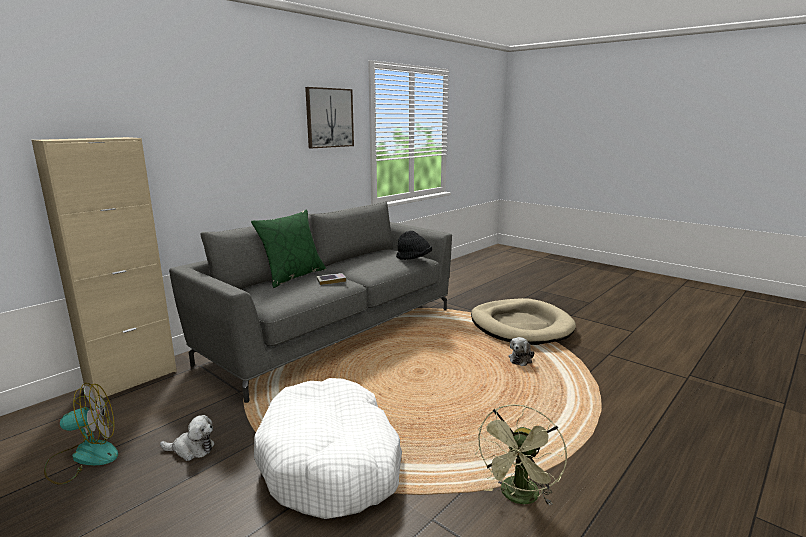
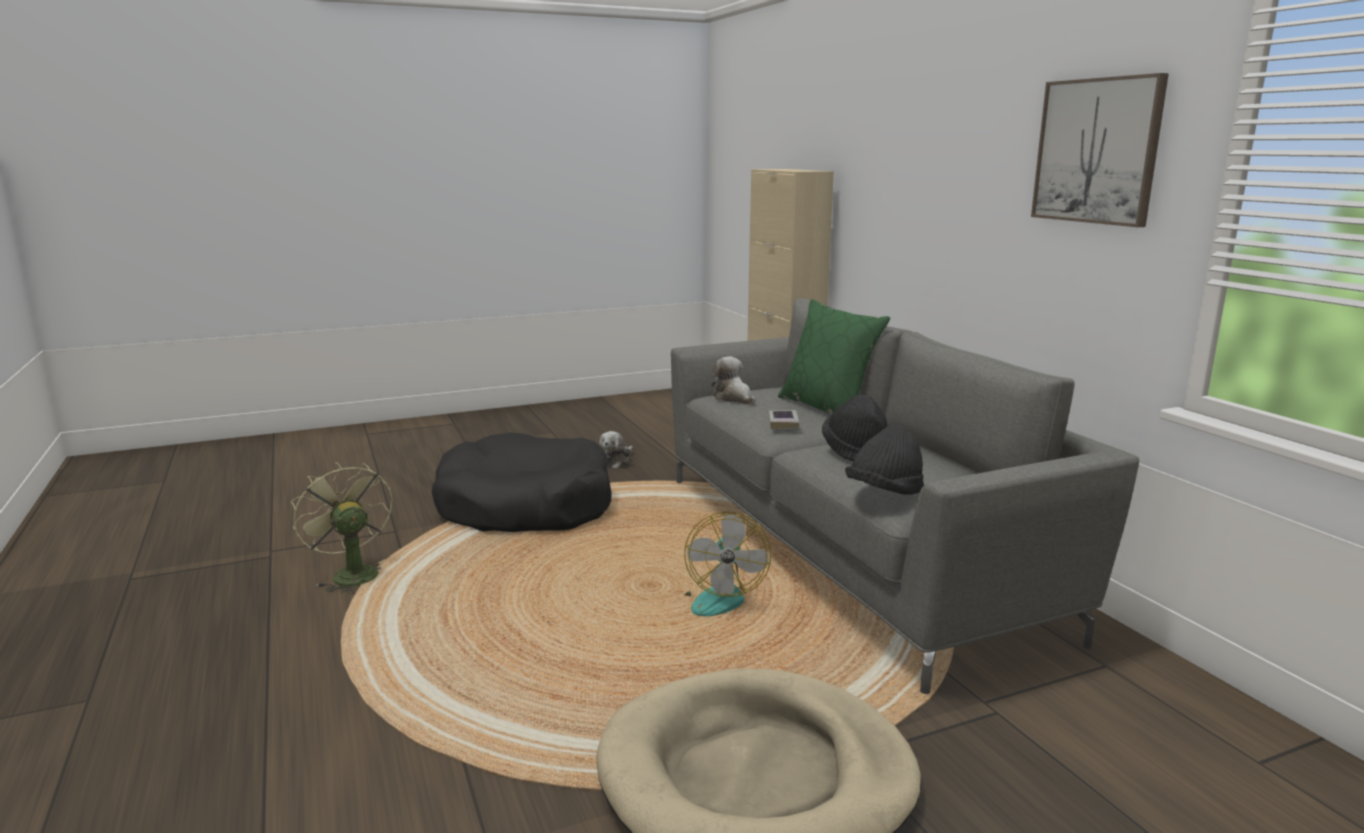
camera: 115 degrees right, 0 degrees up
(84, 457) = (650, 433): fan -> fan (718, 597)
(331, 462) = (525, 506): white dog bed -> black dog bed
(368, 265) = (855, 452): none -> black hat
(521, 359) = (596, 699): plush toy -> plush toy (733, 398)

